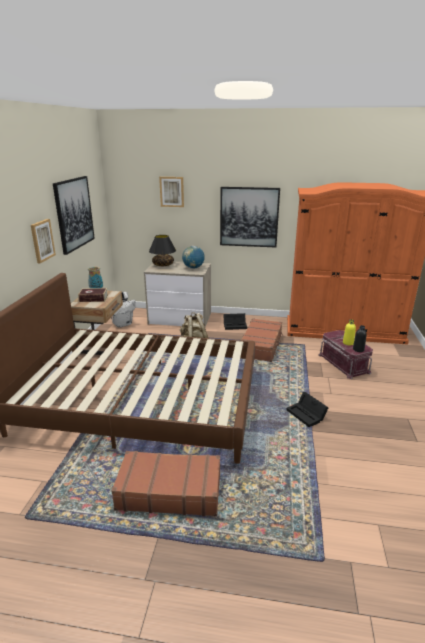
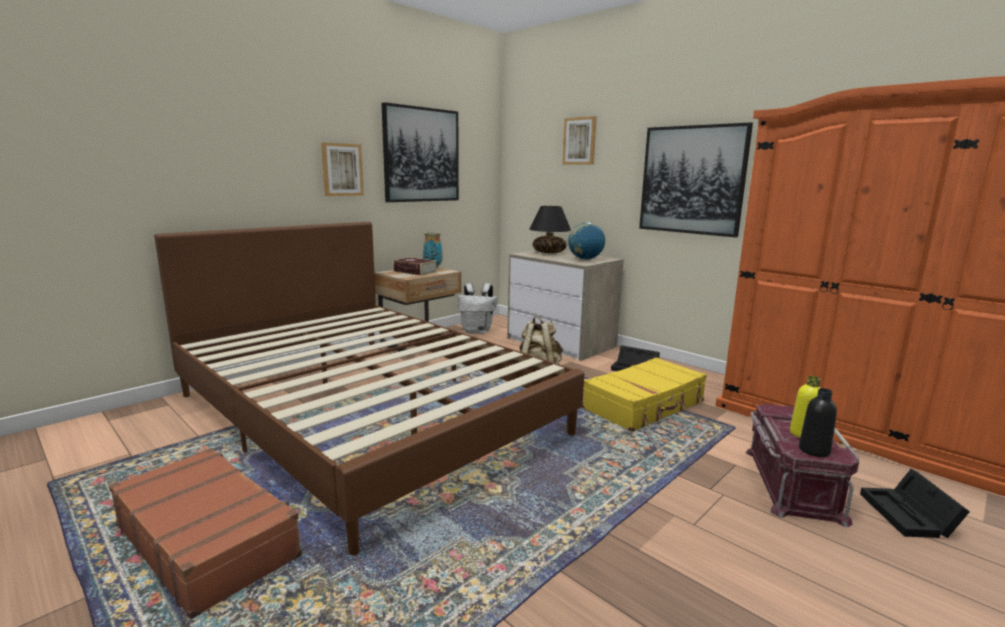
camera: 35 degrees right, 10 degrees down
(261, 346) = (645, 405): brown suitcase -> yellow suitcase
(307, 415) = (588, 539): black storage box -> black storage box (910, 516)

